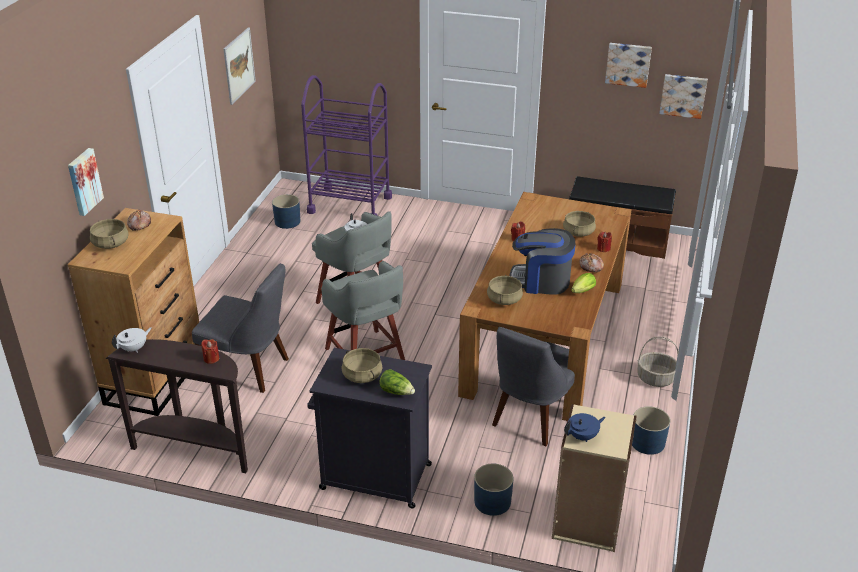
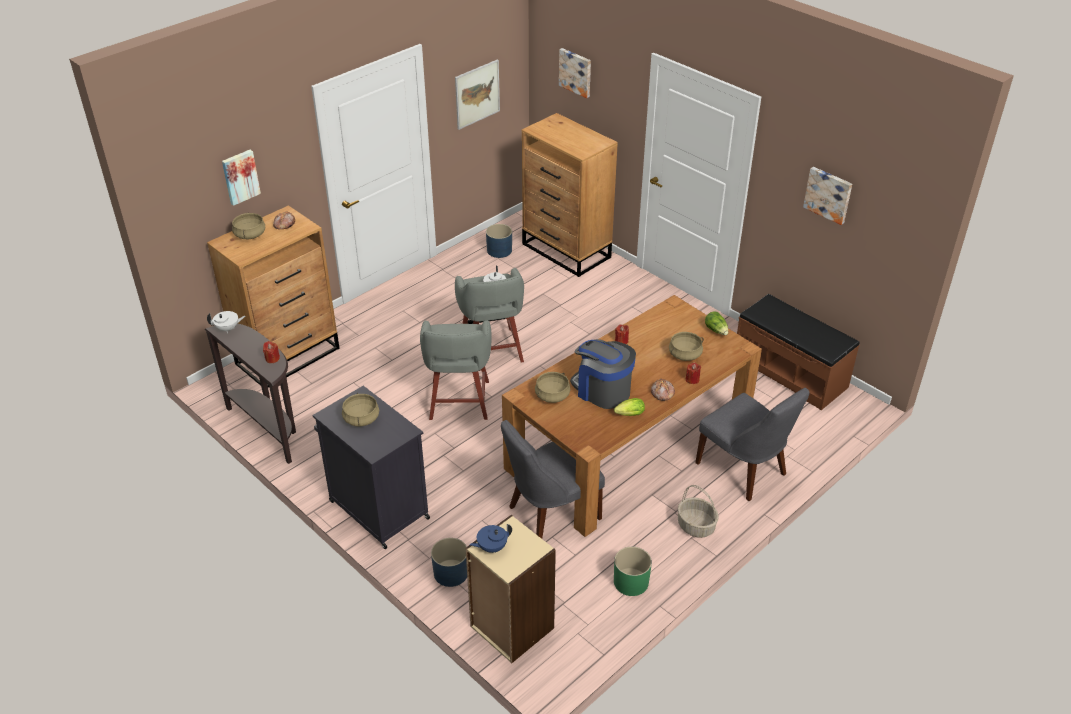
camera: 30 degrees right, 5 degrees up
(249, 369) = (360, 376): grey chair -> grey chair (744, 470)
(350, 204) = (566, 251): purple cart -> brown dresser
(396, 391) = (374, 443): lettuce -> lettuce (716, 330)
(583, 436) = (491, 547): blue teapot -> blue teapot turned 150 degrees clockwise
(647, 442) = (631, 582): blue planter -> green planter
(683, 95) = (878, 245): picture -> picture (576, 72)

